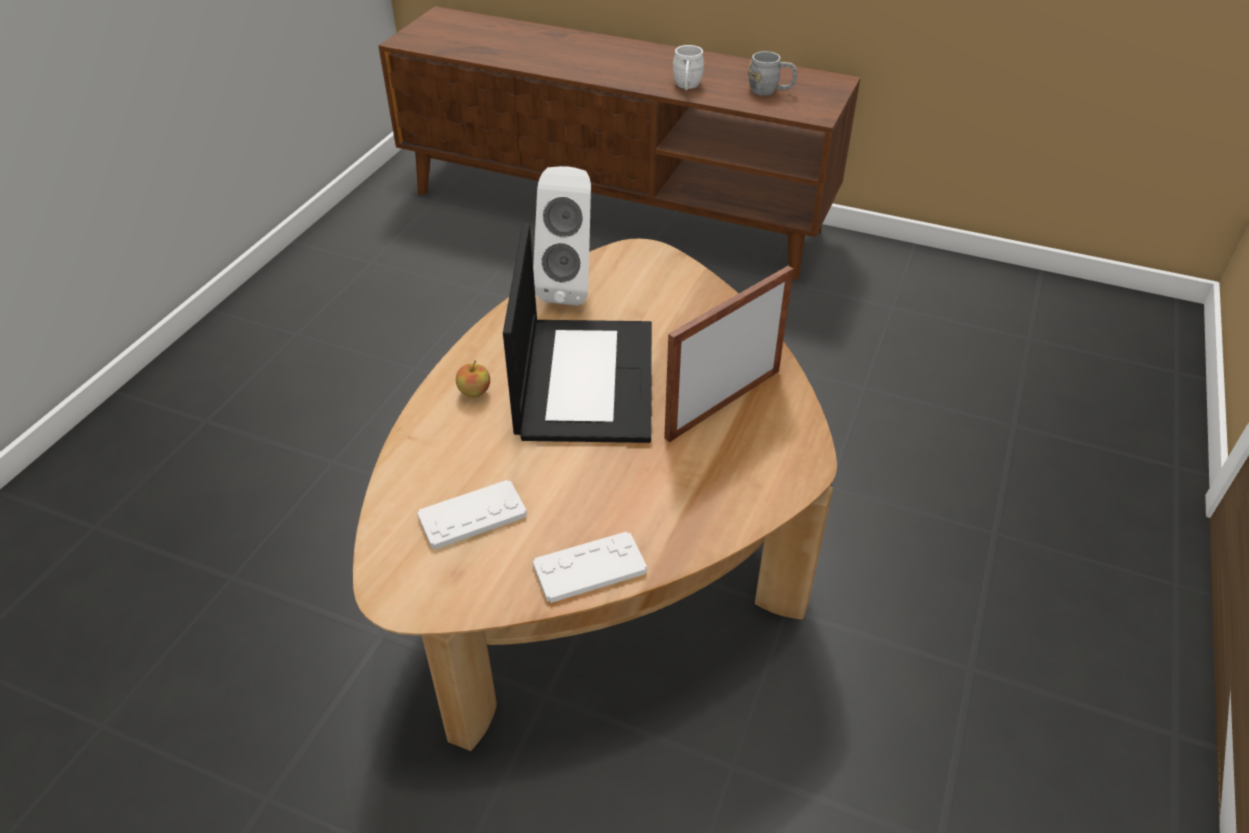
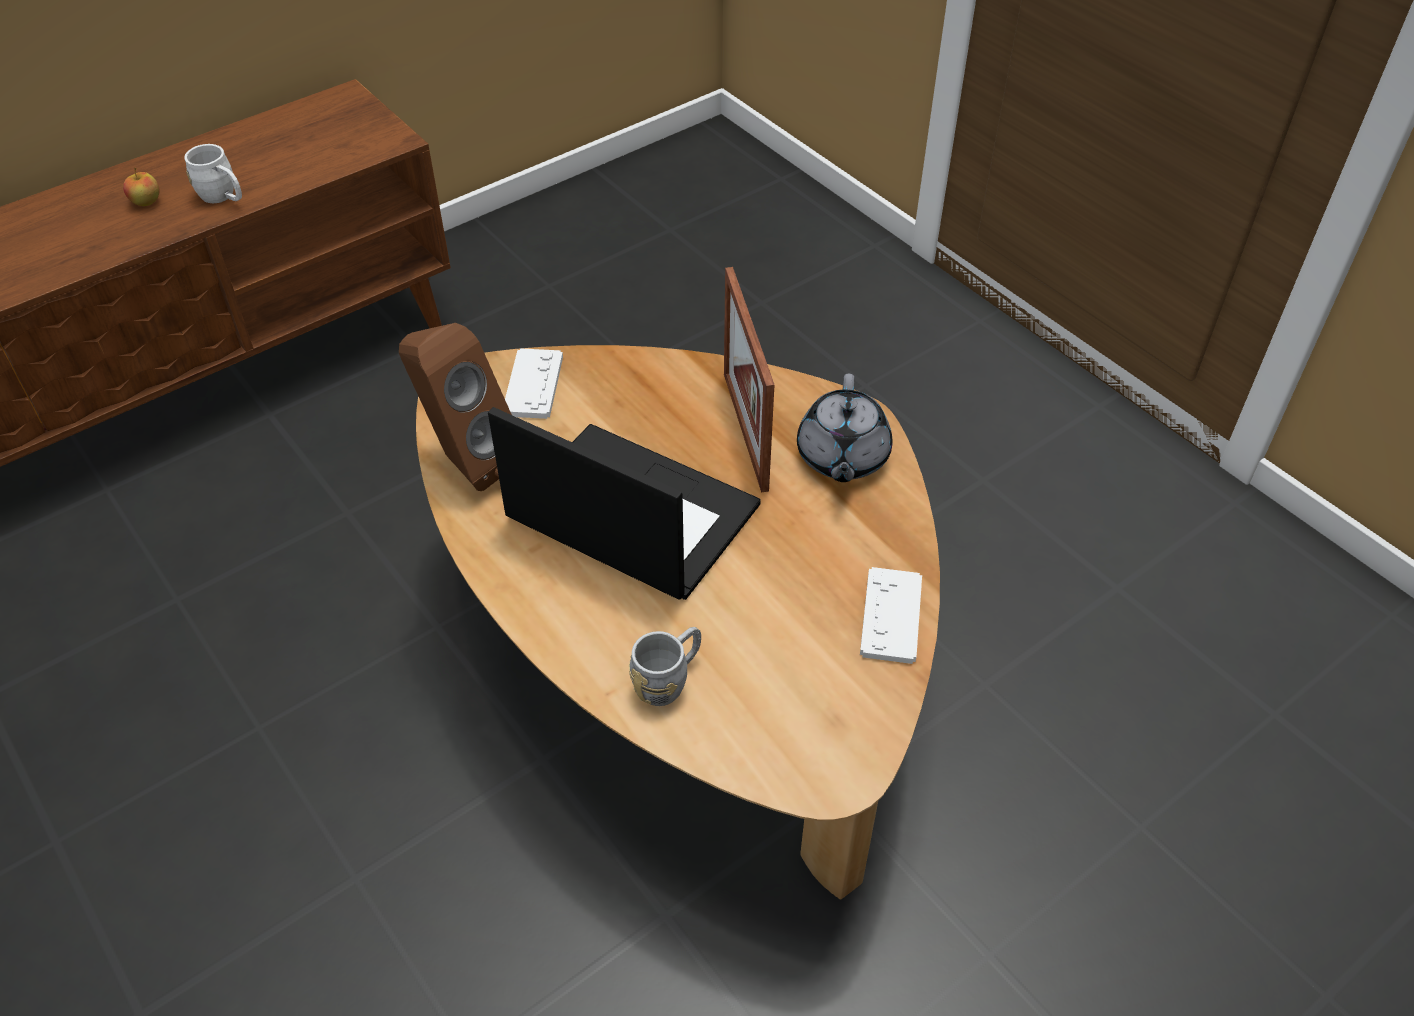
camera: 60 degrees left, 5 degrees up
(472, 516) = (766, 680): white game controller -> white game controller (533, 385)
(474, 392) = (579, 610): apple -> apple (146, 202)
(570, 286) = (466, 462): white speaker -> brown speaker
(745, 471) = (842, 457): none -> grey teapot
(770, 91) = (309, 146): grey mug -> grey mug (669, 680)

